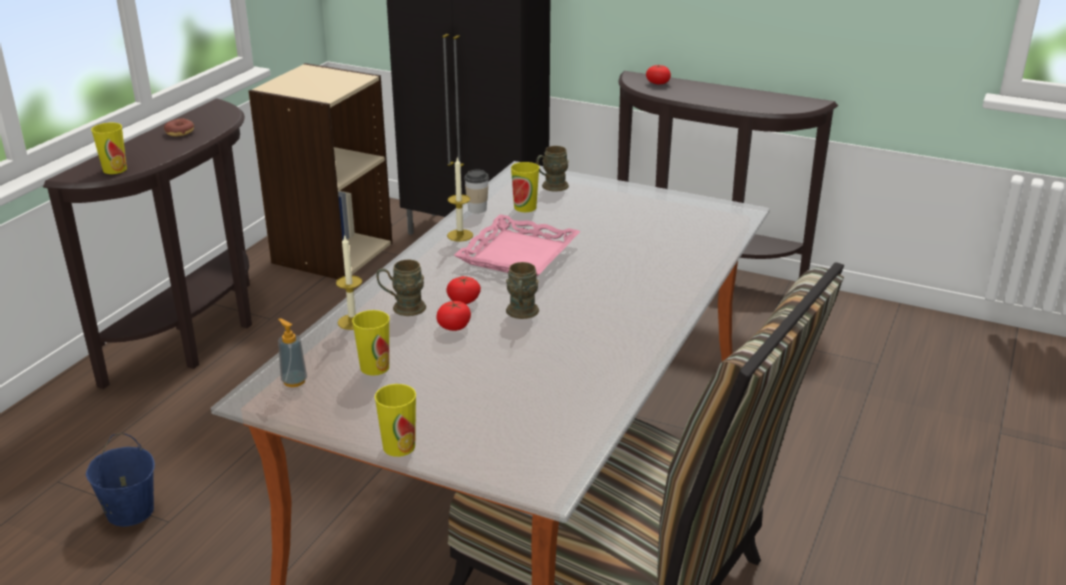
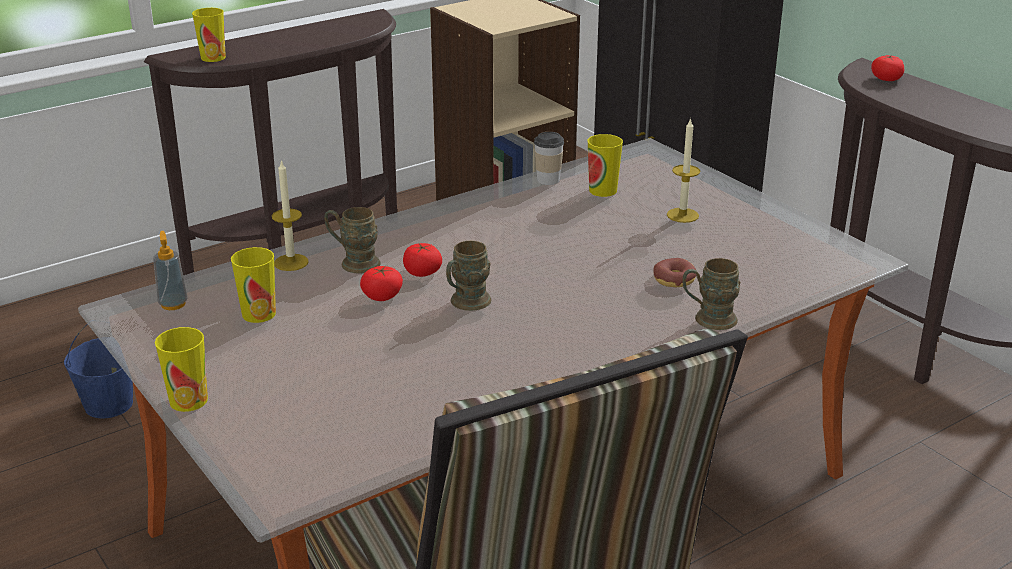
camera: 30 degrees right, 0 degrees up
(180, 132) = (310, 35): donut -> donut (674, 279)
(460, 235) = (498, 203): candle -> candle (682, 215)
(519, 255) = (536, 240): pink tray -> none
(551, 187) = (658, 175): brown mug -> brown mug (708, 319)

